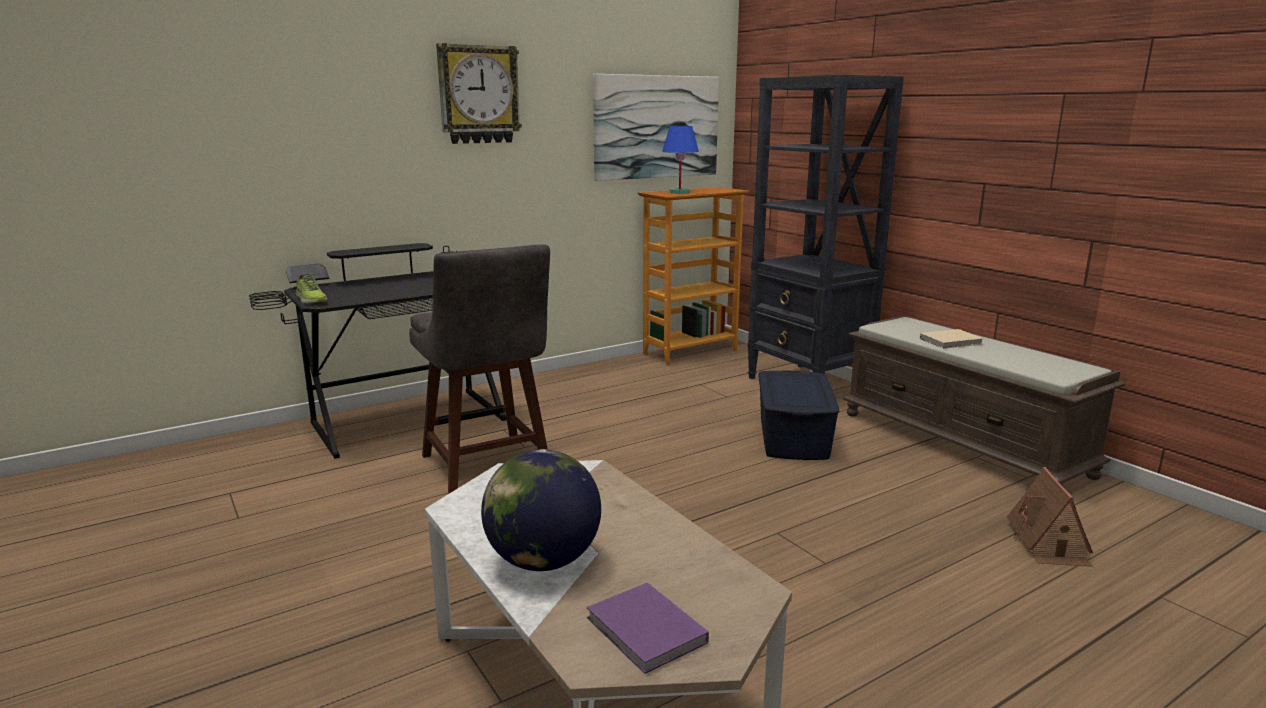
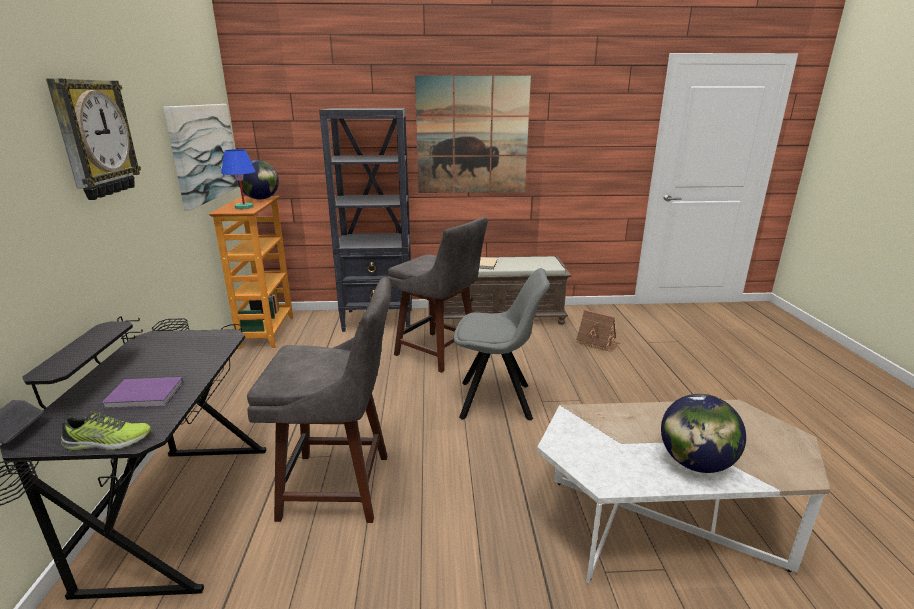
camera: 60 degrees left, 5 degrees up
(646, 632) = (777, 450): purple book -> purple book (146, 396)
(721, 190) = (261, 199): none -> globe
(731, 501) = (496, 401): none -> grey chair
(792, 437) = (439, 352): blue storage box -> grey stool
(996, 121) = (472, 136): none -> picture

